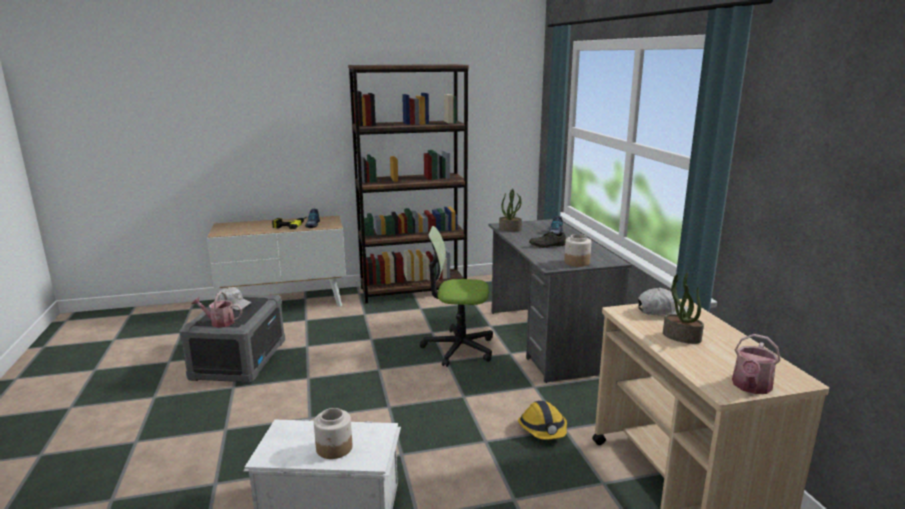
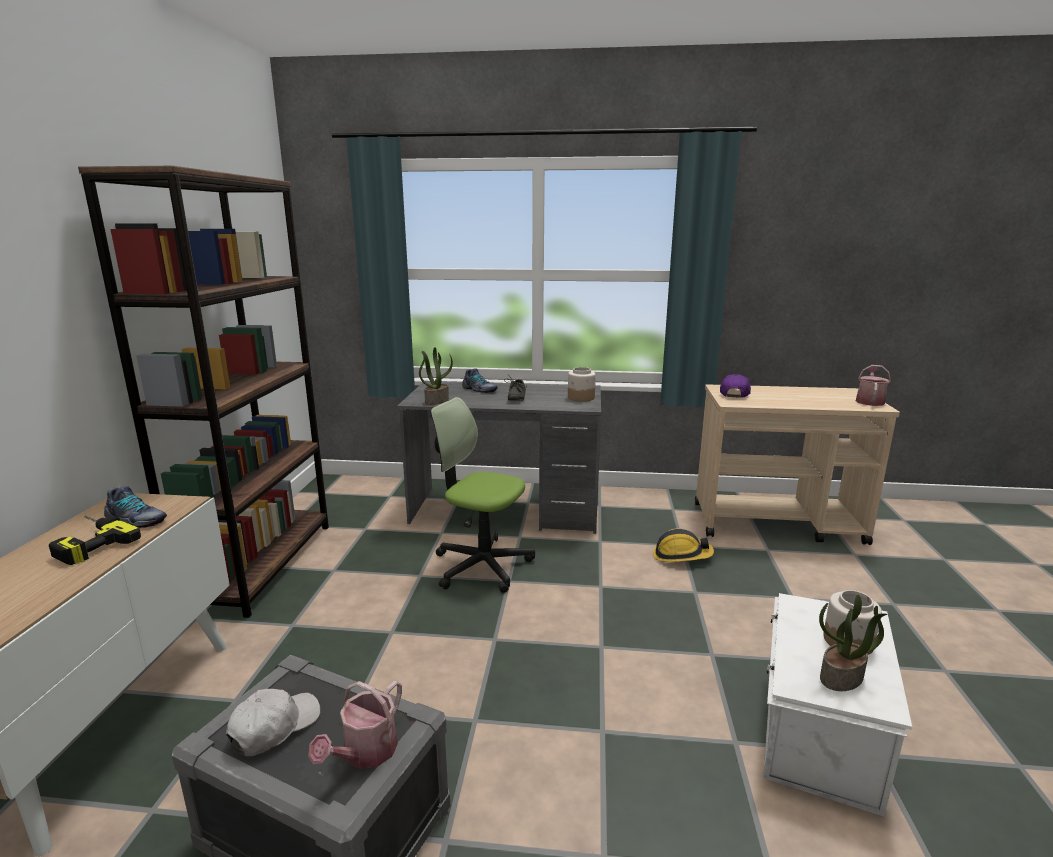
camera: 70 degrees left, 0 degrees up
(458, 348) = (482, 565): office chair -> office chair turned 90 degrees clockwise
(662, 312) = (734, 394): white cap -> purple cap
(681, 337) = (787, 399): potted plant -> potted plant (842, 678)
(750, 387) = (869, 401): watering can -> watering can turned 120 degrees counterclockwise

